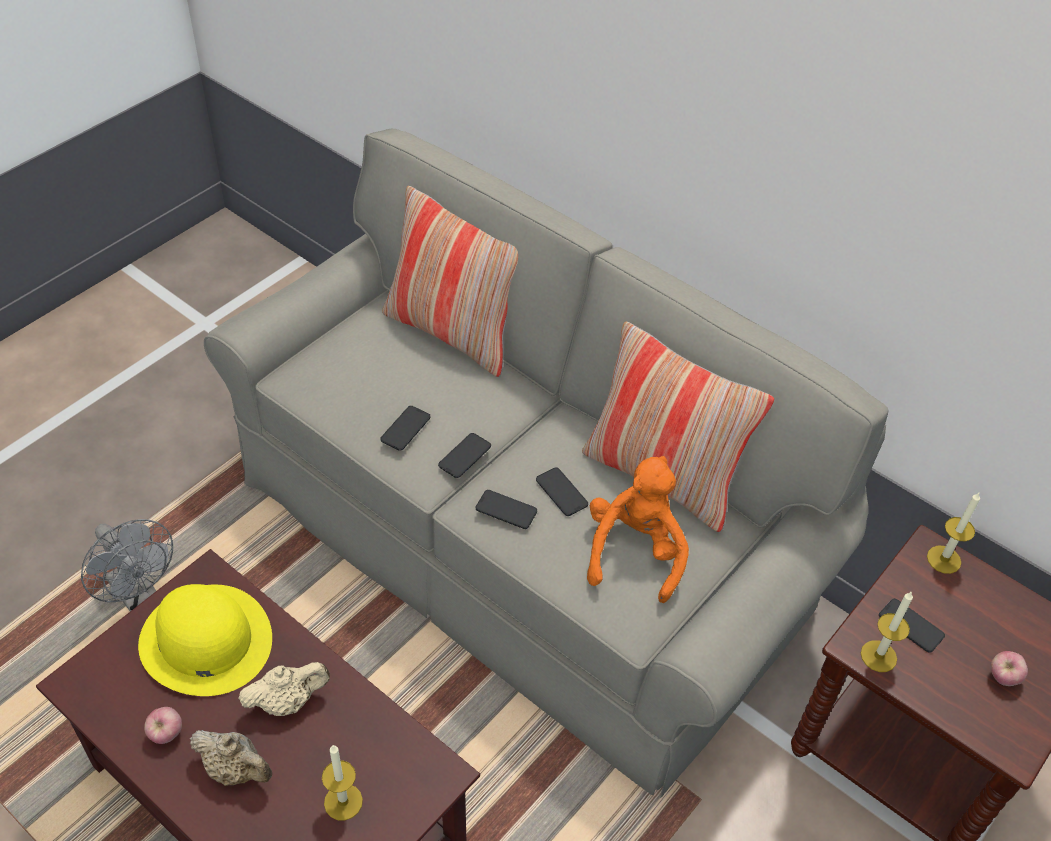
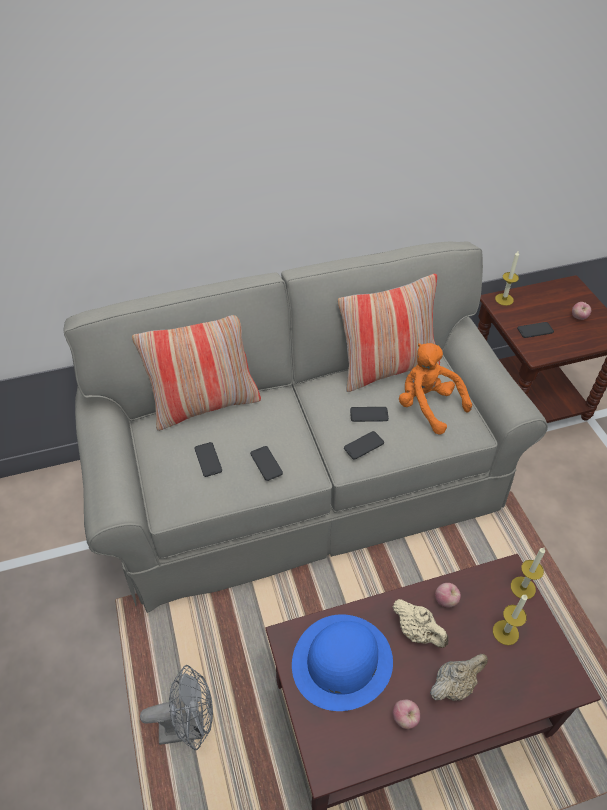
camera: 55 degrees left, 0 degrees up
(205, 640) = (342, 662): yellow hat -> blue hat
(288, 701) = (417, 632): beige teapot -> beige teapot turned 120 degrees clockwise
(351, 714) = (446, 600): none -> apple
(464, 456) = (307, 446): phone -> phone (208, 459)
(878, 656) = (546, 350): candle -> candle (523, 588)

